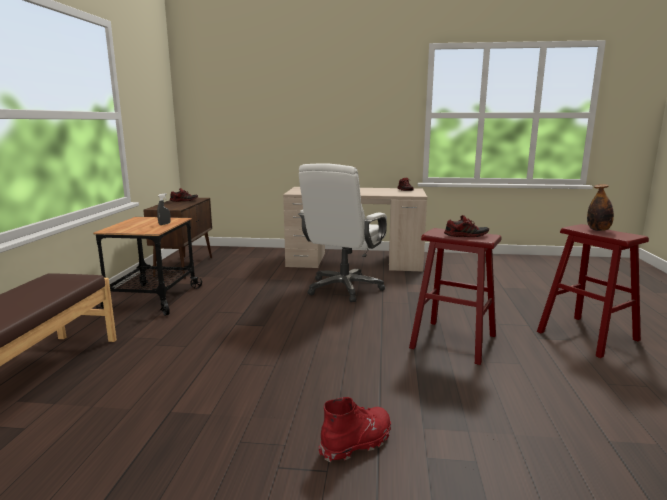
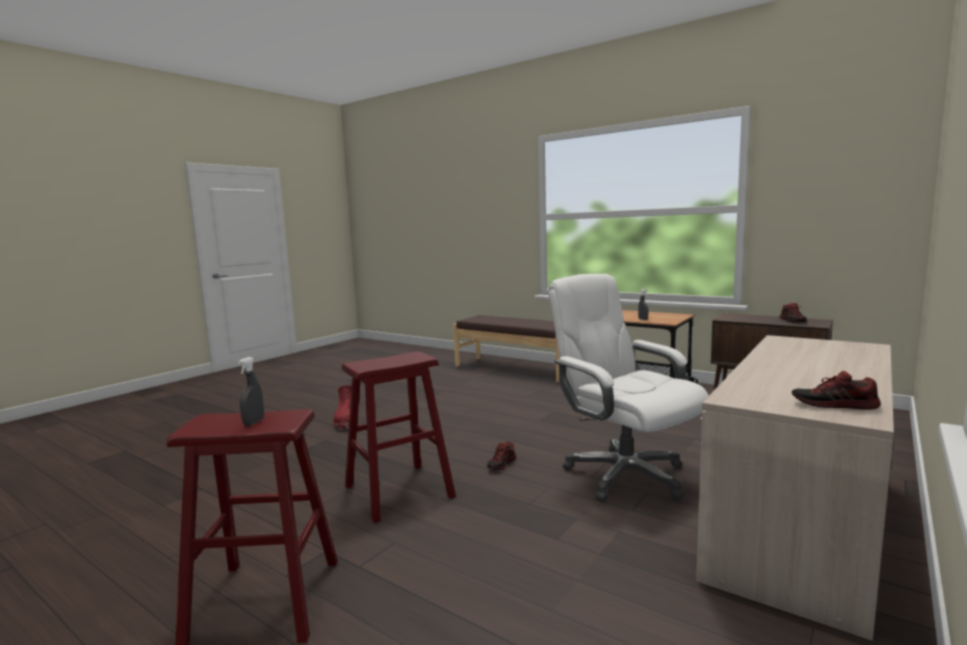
camera: 120 degrees right, 5 degrees down
(466, 235) = (382, 361): shoe -> shoe (501, 464)
(598, 230) = (254, 422): bottle -> grey spray bottle

